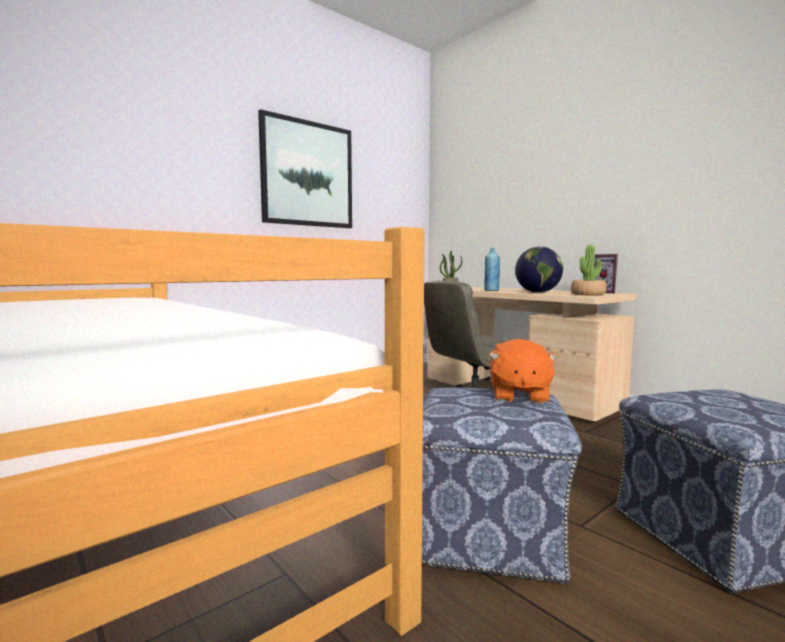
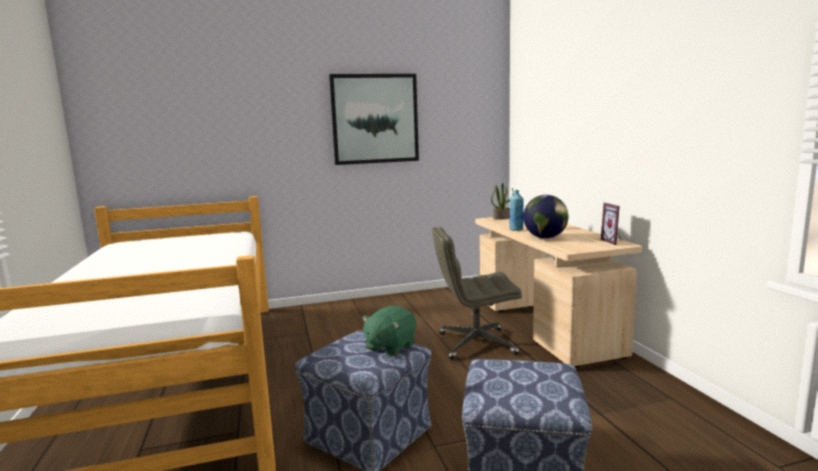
camera: 25 degrees right, 5 degrees up
(518, 396) = (390, 347): orange plush toy -> green plush toy
(588, 294) = (578, 246): potted plant -> none

